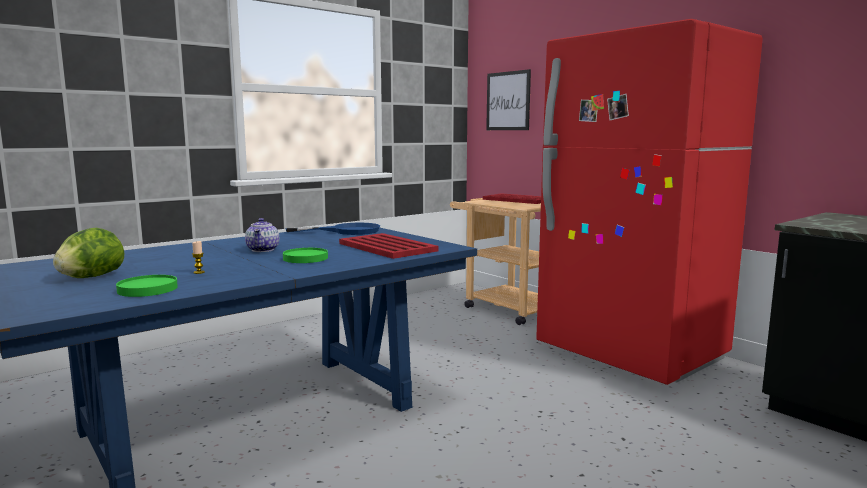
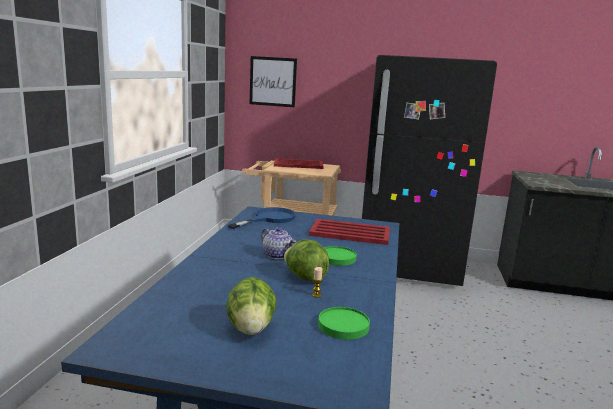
camera: 40 degrees left, 5 degrees up
(231, 263) = (304, 277): none -> lettuce
(630, 353) = (408, 268): red fridge -> black fridge

